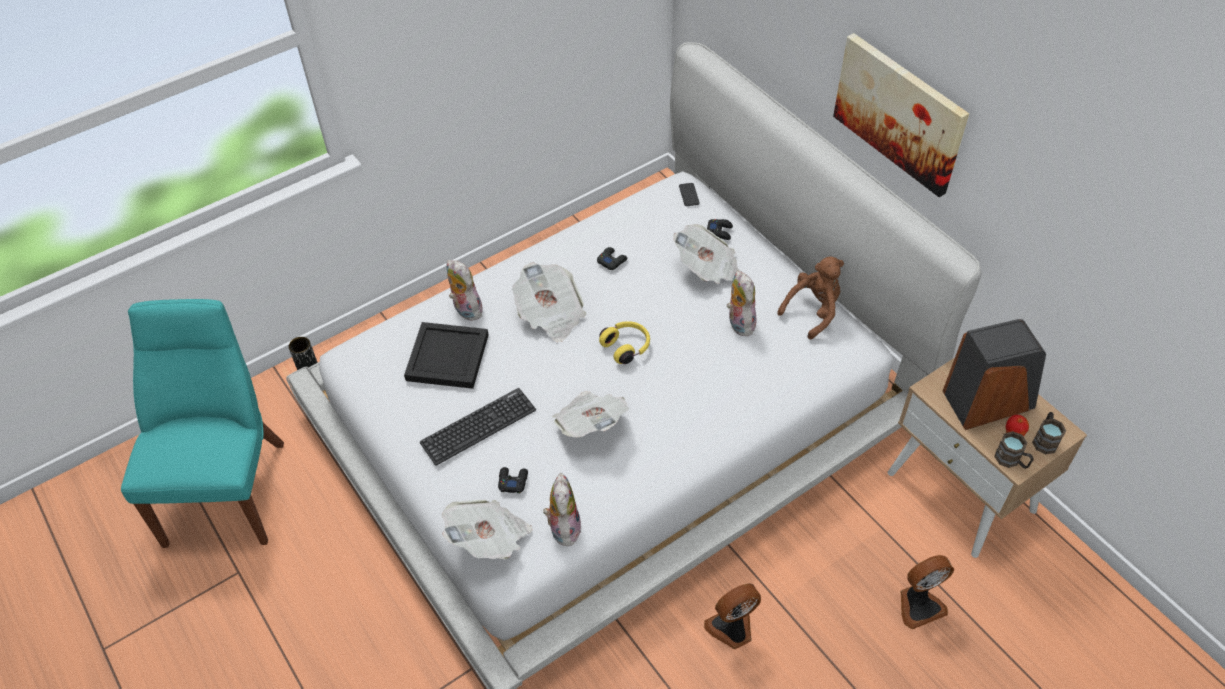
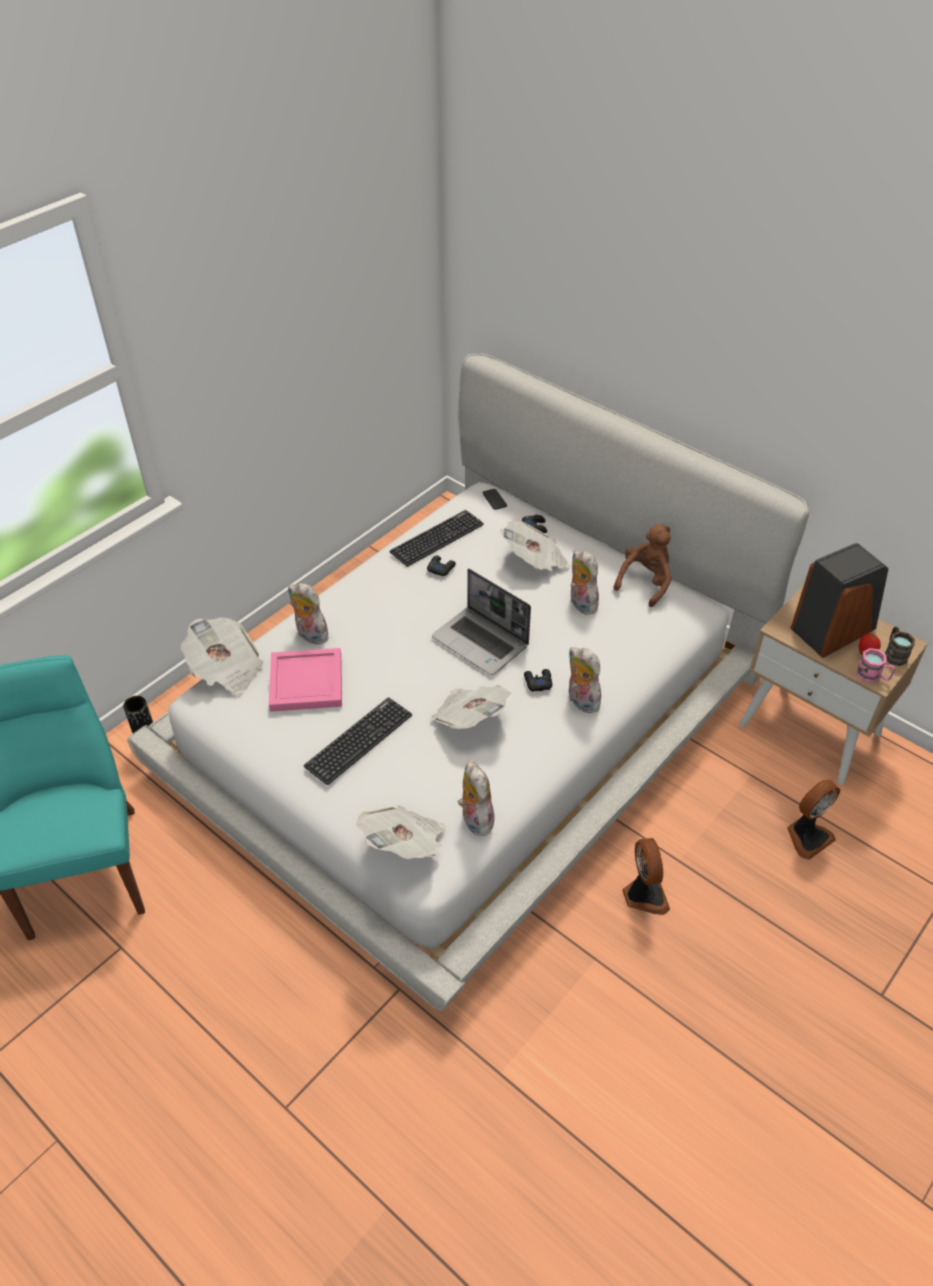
camera: 15 degrees left, 5 degrees down
(446, 356) = (305, 681): black tray -> pink tray
(512, 481) = (410, 785): black game controller -> black game controller (537, 682)
(550, 314) = (397, 626): newspaper -> newspaper (226, 669)
(618, 228) = (437, 538): none -> keyboard
(626, 347) = (481, 642): yellow headphones -> laptop
(705, 427) = (580, 701): none -> plush toy
(732, 629) = (643, 895): fan -> fan turned 120 degrees clockwise
(900, 113) = (704, 377): picture -> none
(1011, 460) = (872, 676): brown mug -> pink mug

